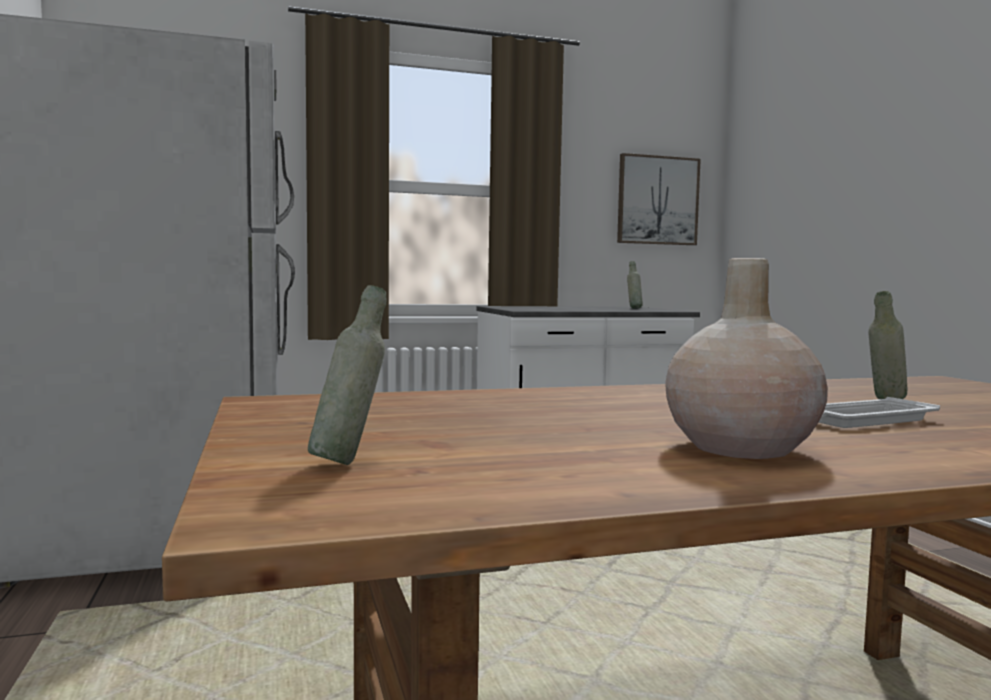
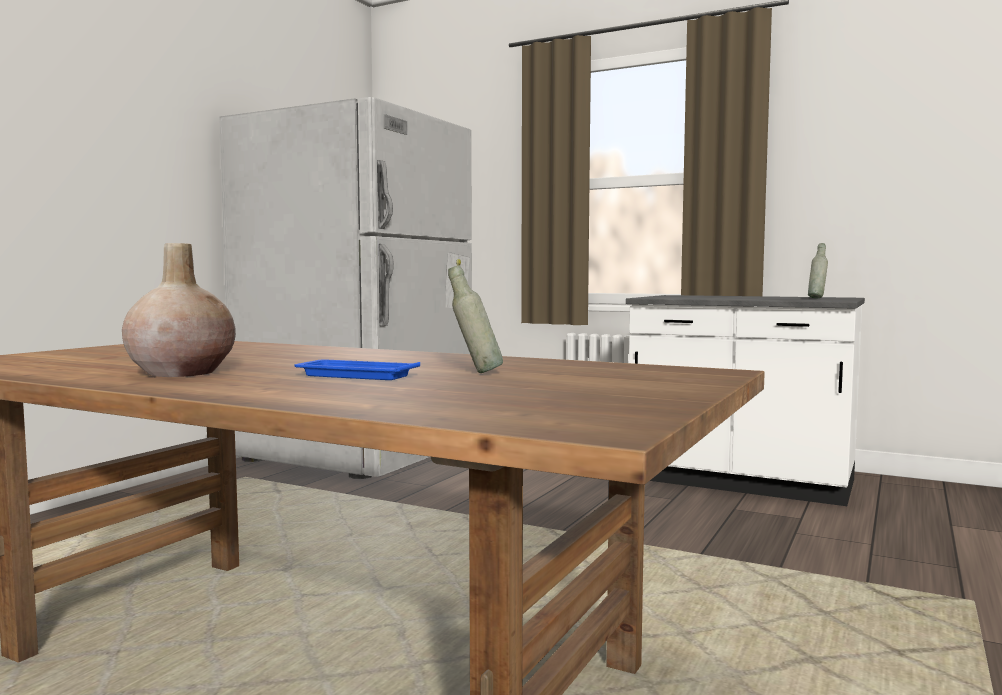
camera: 45 degrees right, 0 degrees up
(349, 461) = (46, 357): grey bottle -> none
(657, 200) = (914, 165): picture -> none
(865, 420) = (355, 376): white tray -> blue tray

